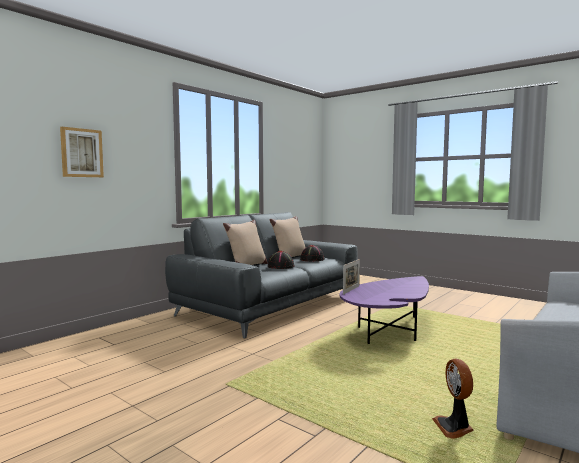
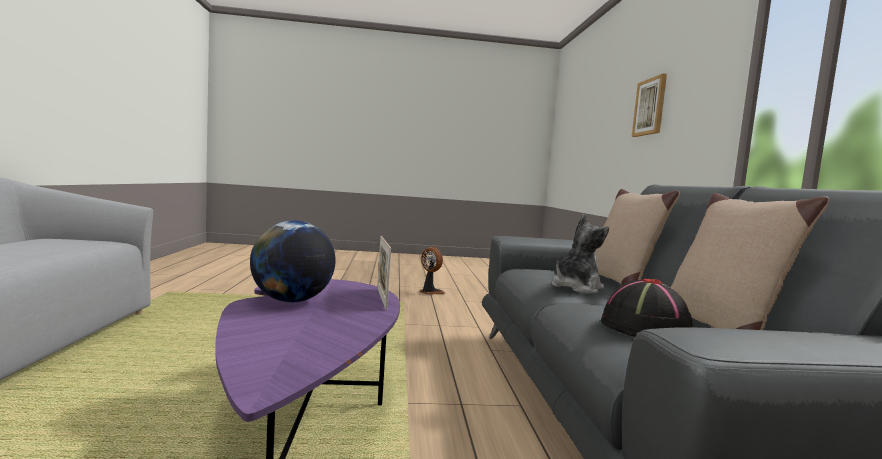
camera: 135 degrees right, 0 degrees up
(281, 266) = (575, 287): black hat -> plush toy
(394, 294) = (292, 301): none -> globe
(454, 428) = (187, 312): fan -> fan (430, 292)

